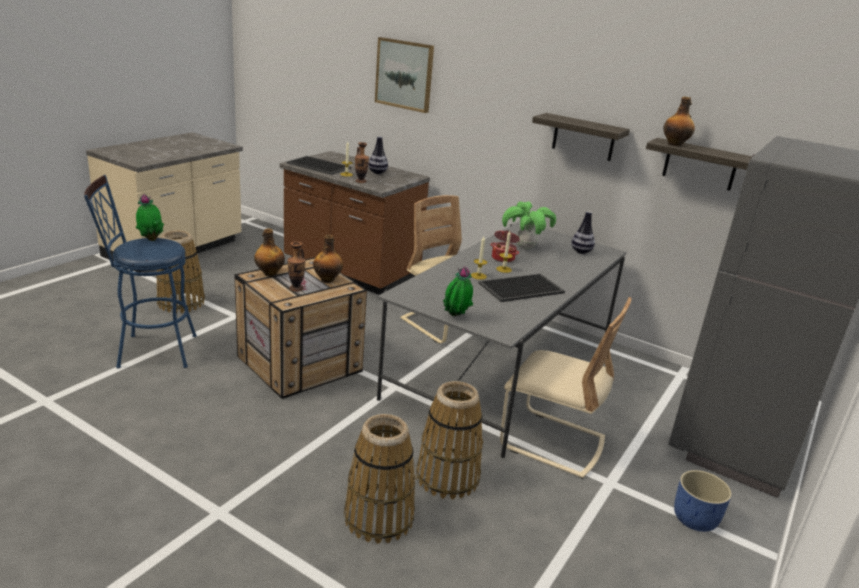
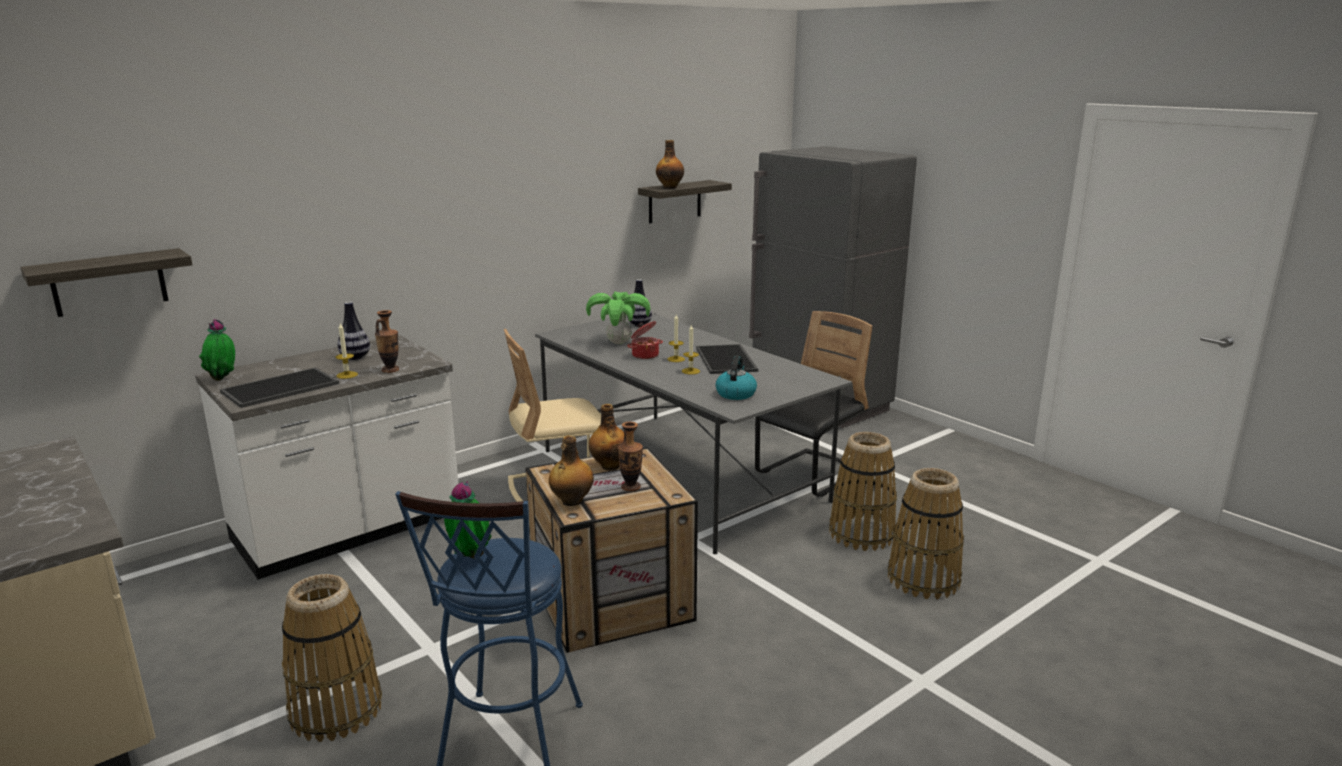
camera: 70 degrees left, 5 degrees down
(350, 272) = (348, 530): brown counter -> white counter
(404, 74) = (313, 204): picture -> none
(437, 294) = (735, 393): none -> kettle
(456, 317) = (791, 393): potted plant -> potted plant (223, 380)
(552, 442) = (810, 475): beige chair -> black chair
(583, 137) = (573, 211): shelf -> shelf (109, 282)
(695, 519) = (914, 444): blue planter -> none

